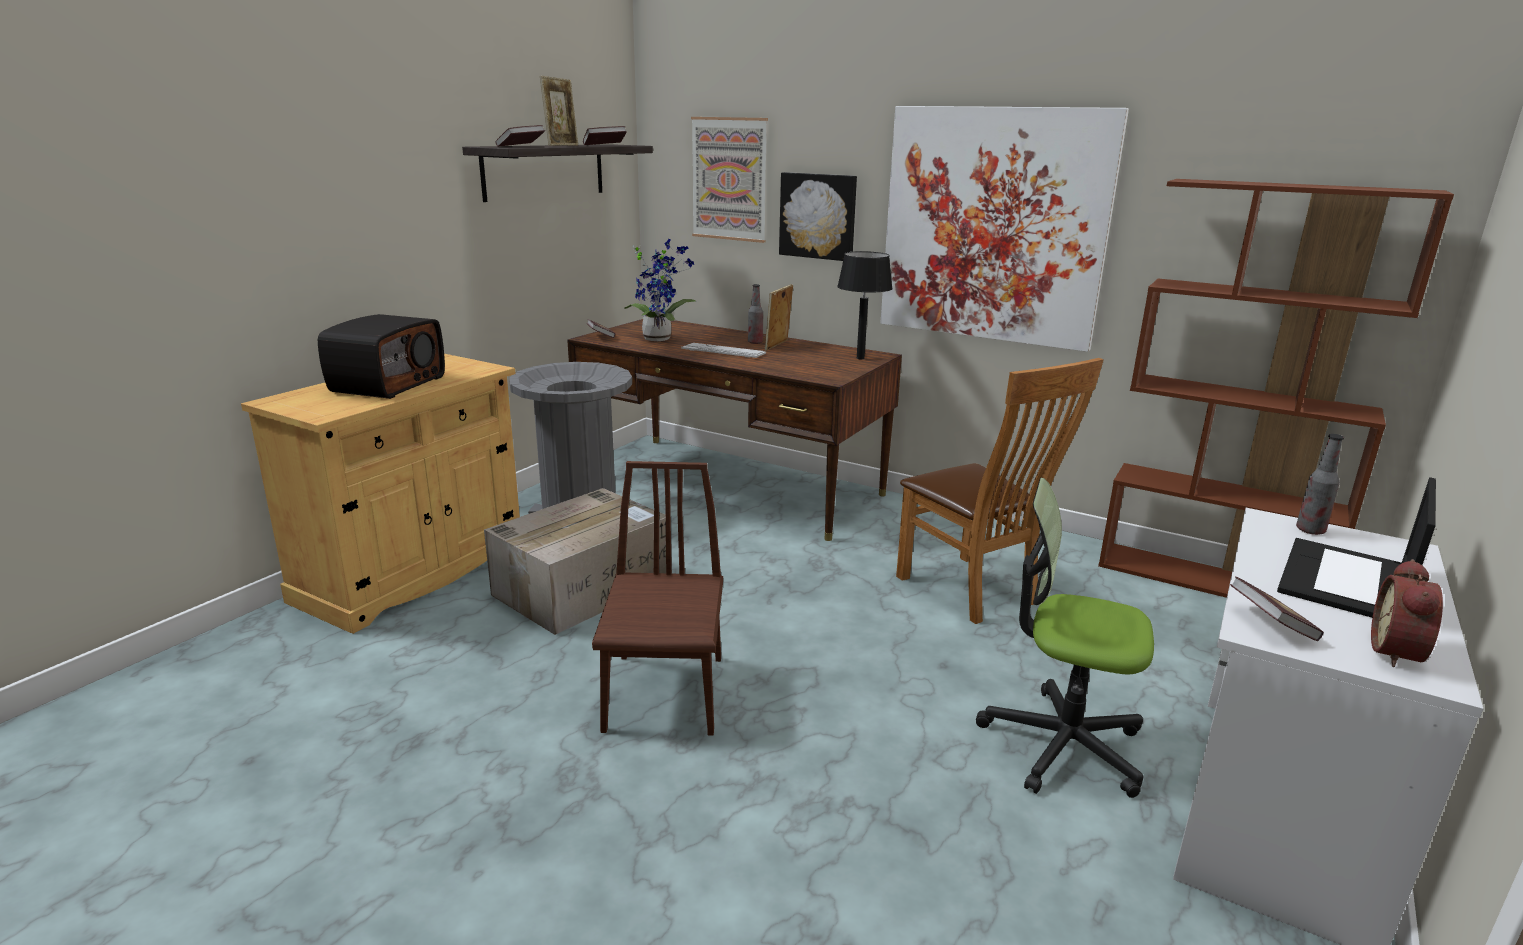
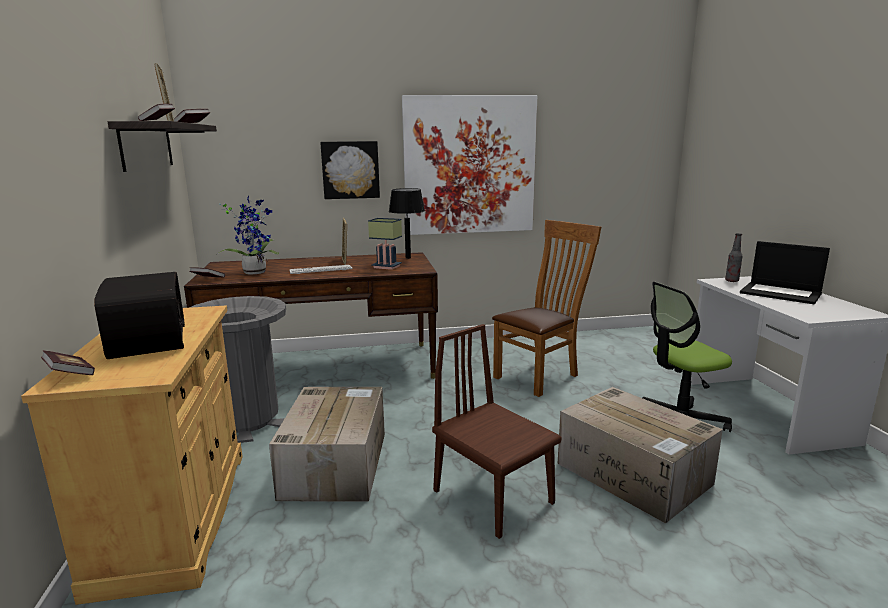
camera: 40 degrees left, 5 degrees down
(729, 179) = (273, 149): picture -> none
(755, 342) = (326, 262): bottle -> none
(800, 364) = (385, 267): none -> table lamp
(866, 763) = (635, 474): none -> cardboard box
(973, 592) = (540, 376): brown chair -> brown chair turned 60 degrees counterclockwise
(1210, 580) = (610, 335): brown bookcase -> none
(1270, 624) = (805, 313): book -> book (70, 374)
(1345, 581) = (781, 293): laptop -> laptop turned 45 degrees counterclockwise
(1400, 653) = (847, 309): alarm clock -> none

